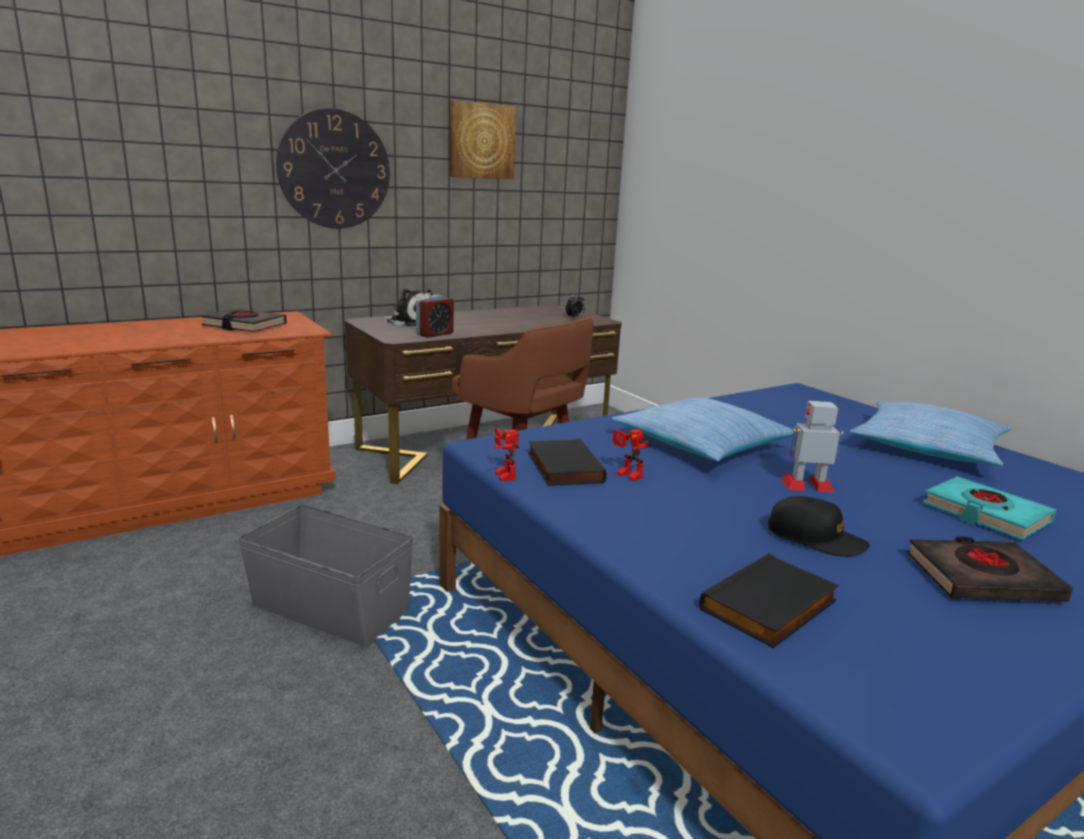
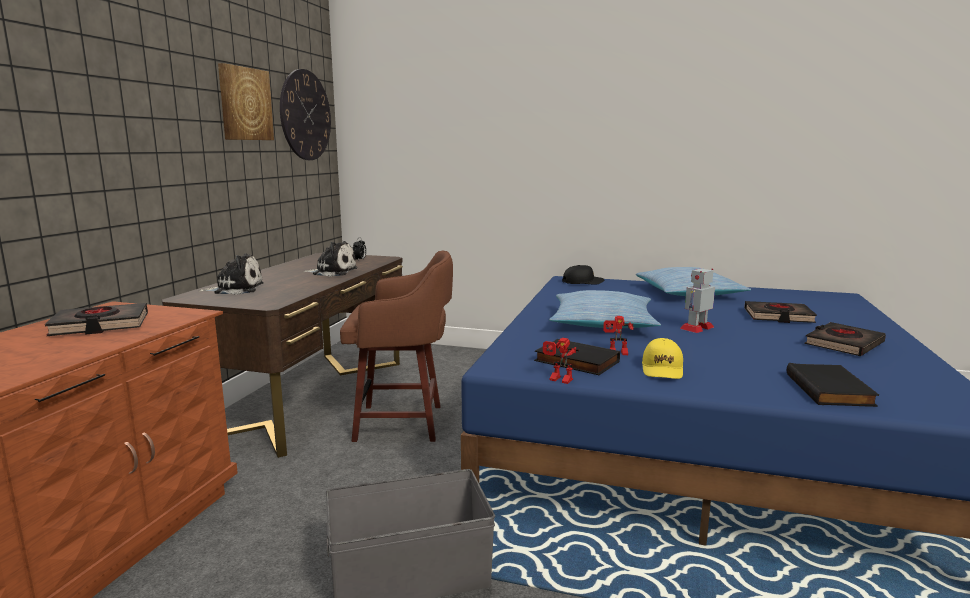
camera: 40 degrees left, 5 degrees down
(334, 169) = (126, 135): wall clock -> wall clock (305, 115)
(435, 334) = (290, 294): alarm clock -> none
(519, 324) = (332, 272): none -> plush toy
(629, 506) = (662, 369): none -> yellow cap
(815, 538) = (763, 352): black cap -> black cap (583, 282)
(985, 514) = (778, 316): turquoise book -> black book

